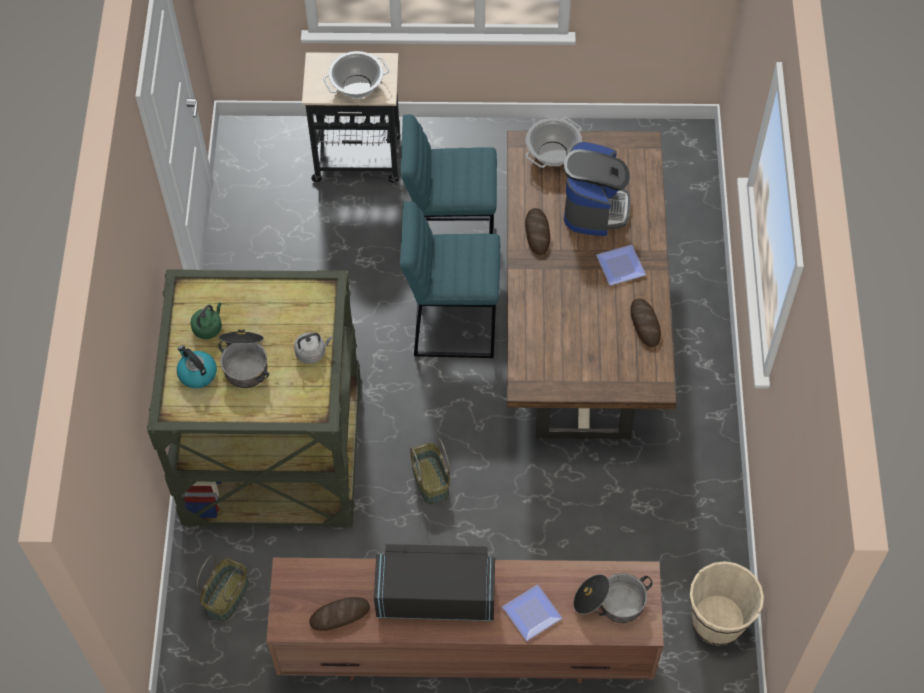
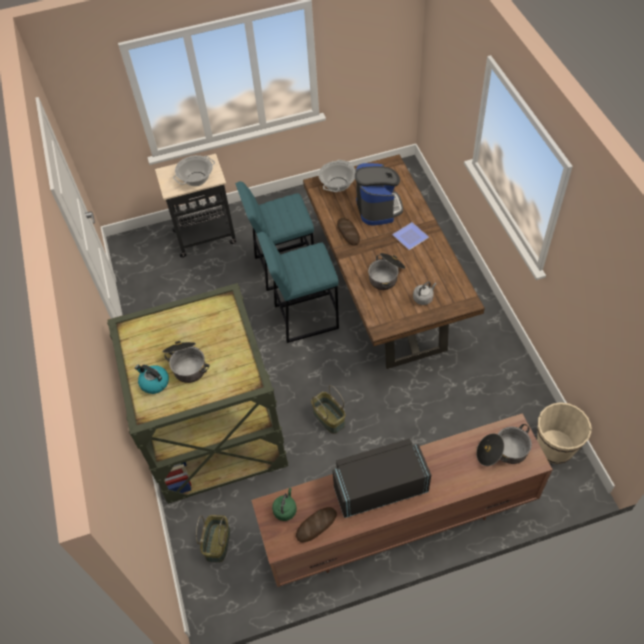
camera: 15 degrees left, 5 degrees down
(208, 327) = (152, 349): green kettle -> green kettle (285, 509)
(312, 352) = (233, 343): grey kettle -> grey kettle (423, 298)
(531, 615) = (453, 479): plate -> none
(563, 313) = (386, 276): none -> cooking pot
(645, 324) = (442, 266): bread -> none

